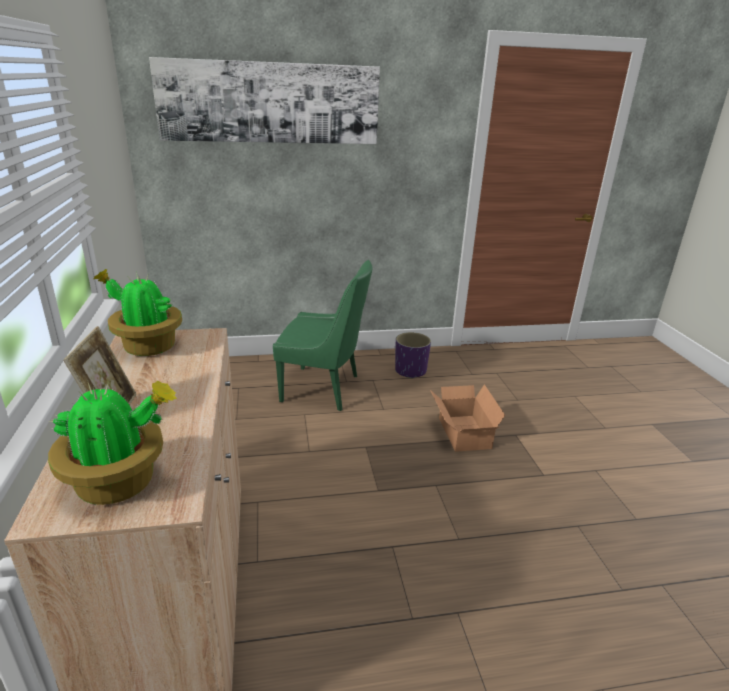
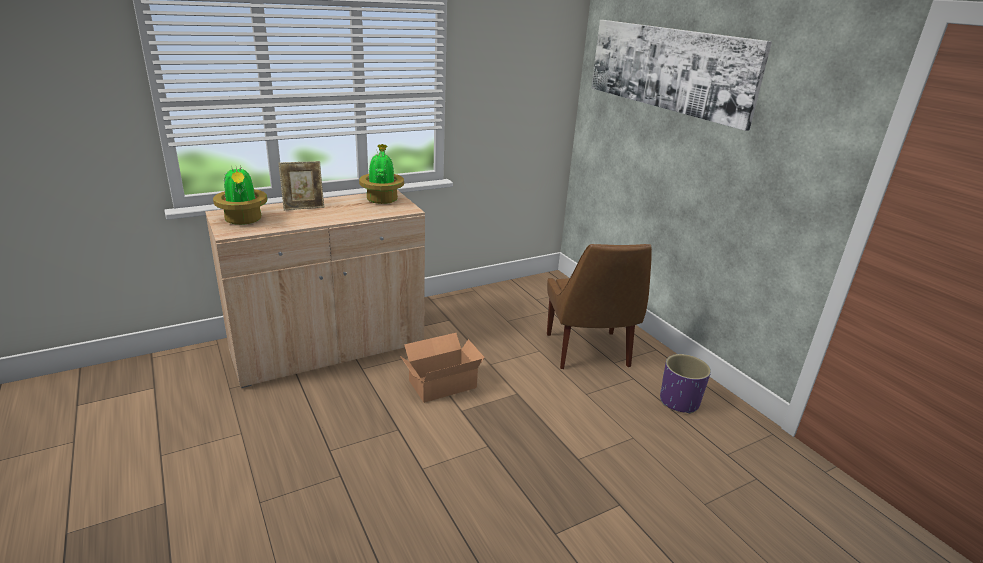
camera: 70 degrees right, 0 degrees up
(323, 389) = (588, 352): green chair -> brown chair
(462, 434) = (586, 457): cardboard box -> cardboard box (440, 383)

